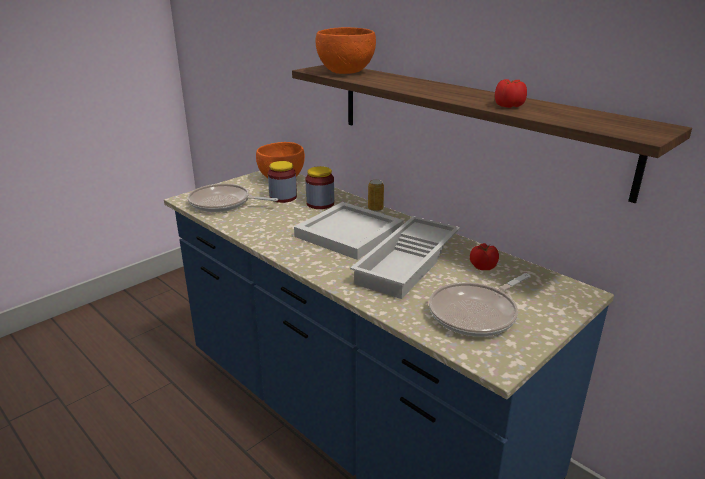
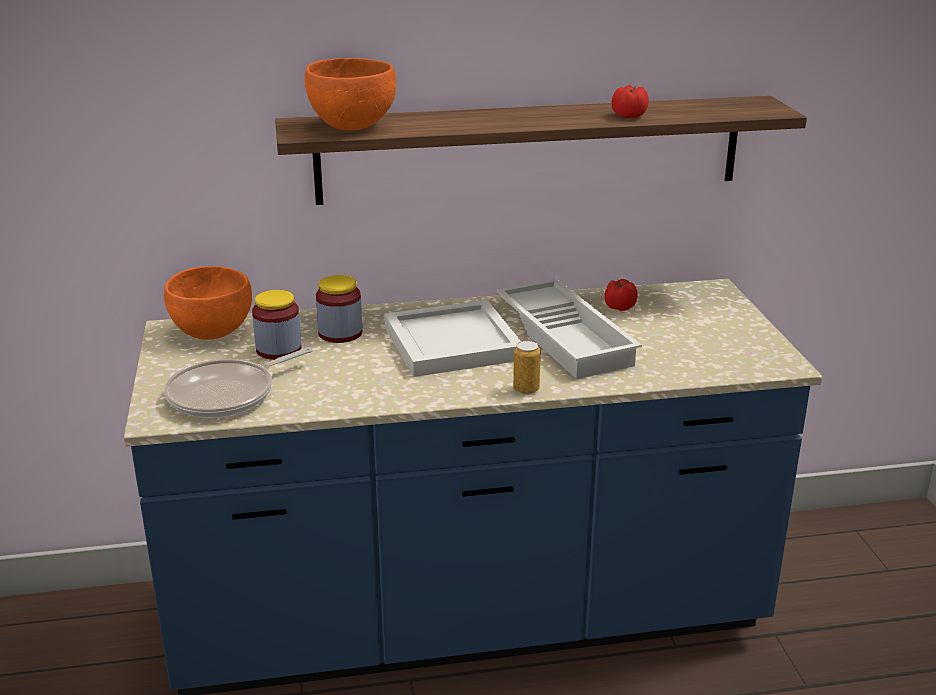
camera: 55 degrees left, 0 degrees up
(375, 209) = (409, 308): can -> can (526, 389)
(476, 313) = (699, 342): frying pan -> none

